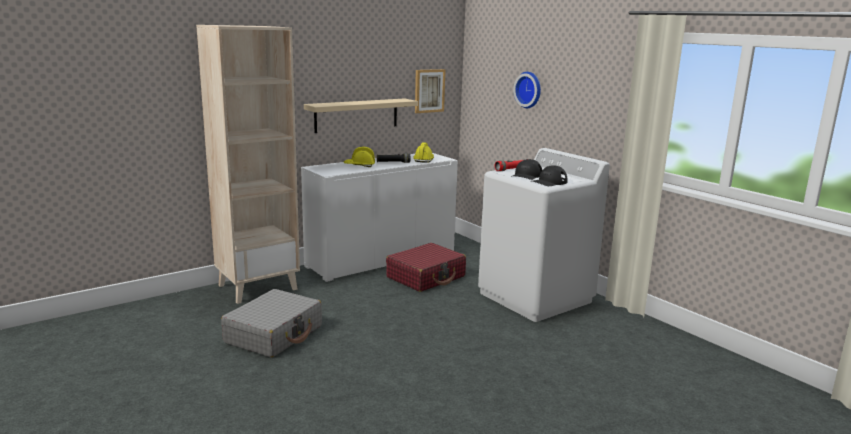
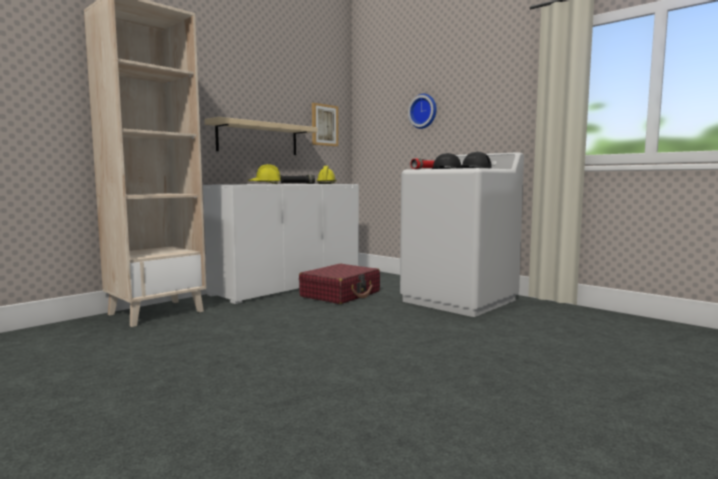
camera: 10 degrees left, 10 degrees down
(274, 334) = (182, 348): grey suitcase -> none

